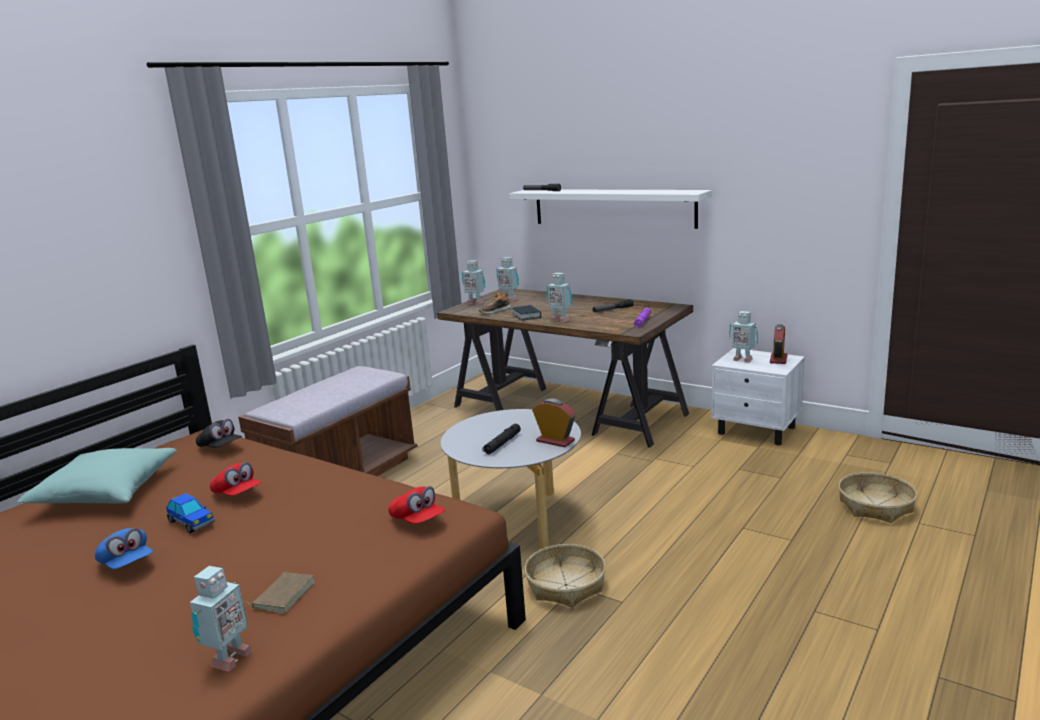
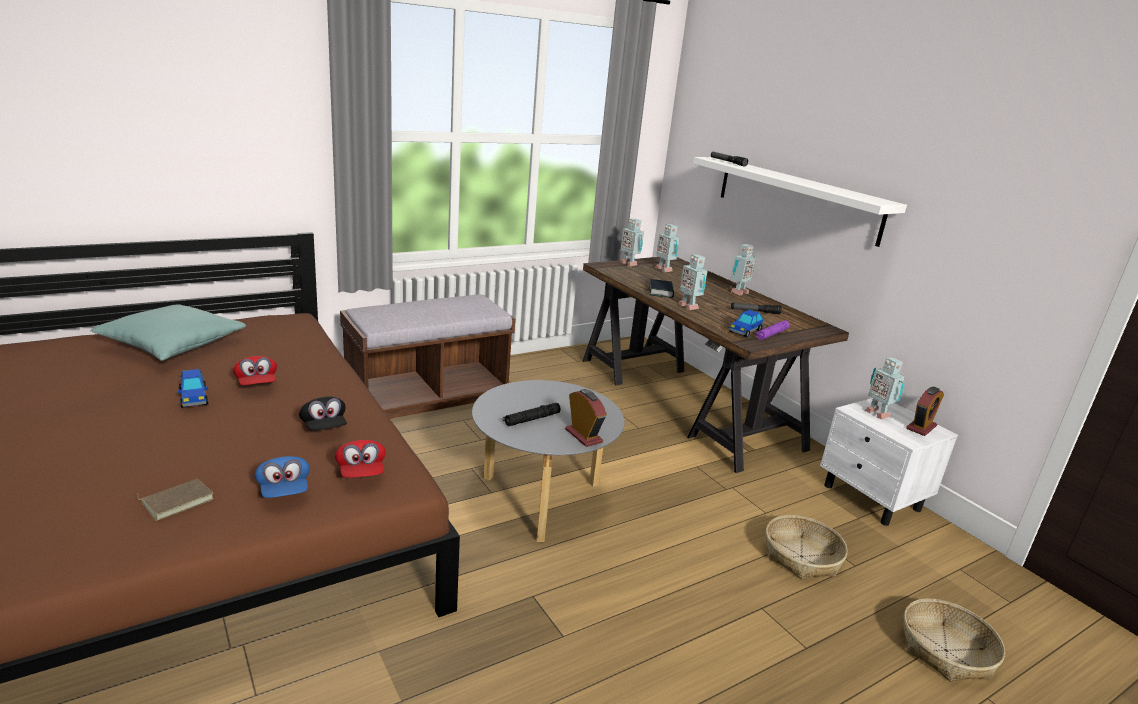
camera: 20 degrees right, 5 degrees up
(126, 564) = (110, 417): blue cap -> blue cap (284, 490)
(220, 447) = (293, 334): black cap -> black cap (323, 427)
(228, 659) = (69, 546): toy robot -> toy robot (738, 292)
(494, 311) = (637, 277): shoe -> none
(566, 585) = (525, 591): basket -> basket (801, 557)
(621, 325) = (745, 331): none -> toy car

